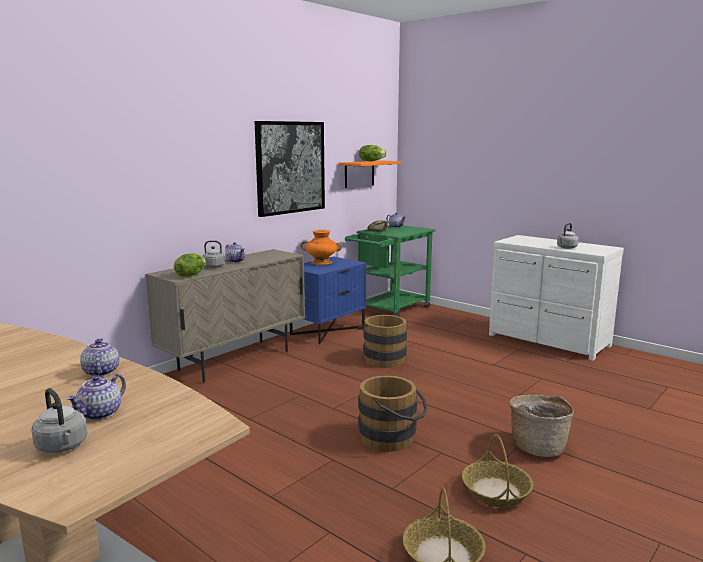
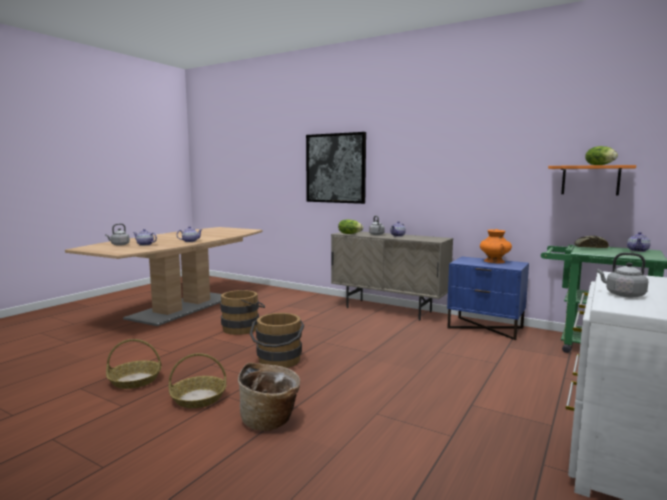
camera: 80 degrees right, 5 degrees down
(290, 167) = (481, 169): picture -> picture (335, 168)
(383, 358) = (436, 351): brown bucket -> brown bucket (244, 328)

